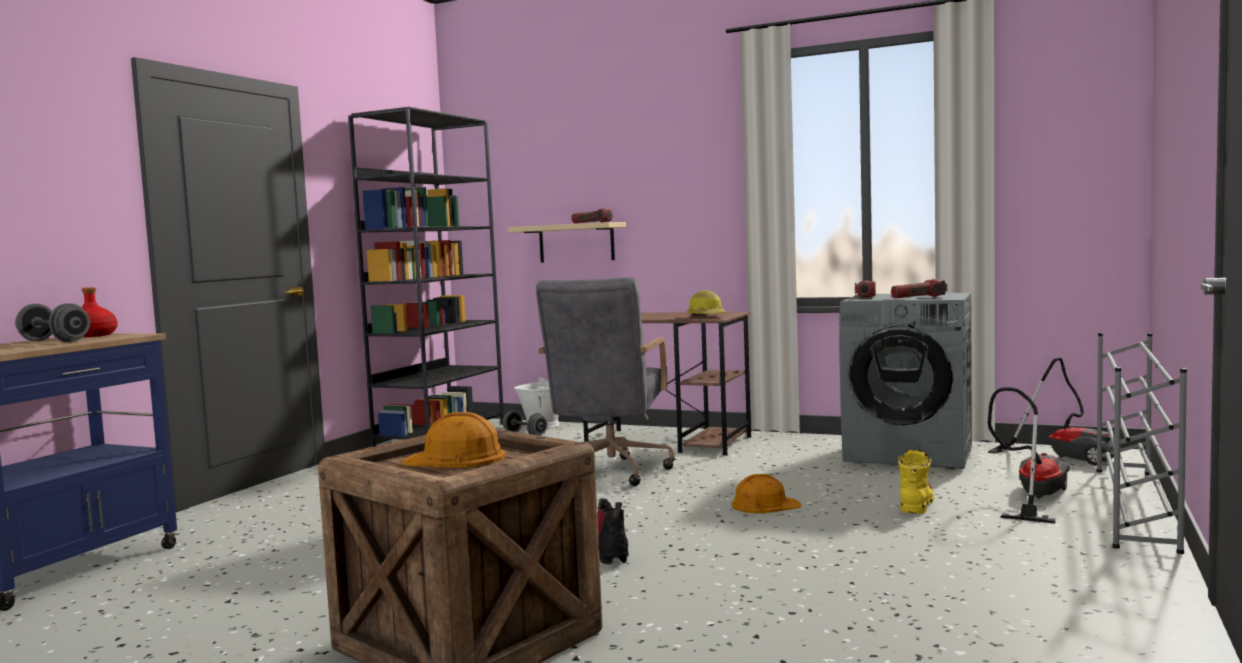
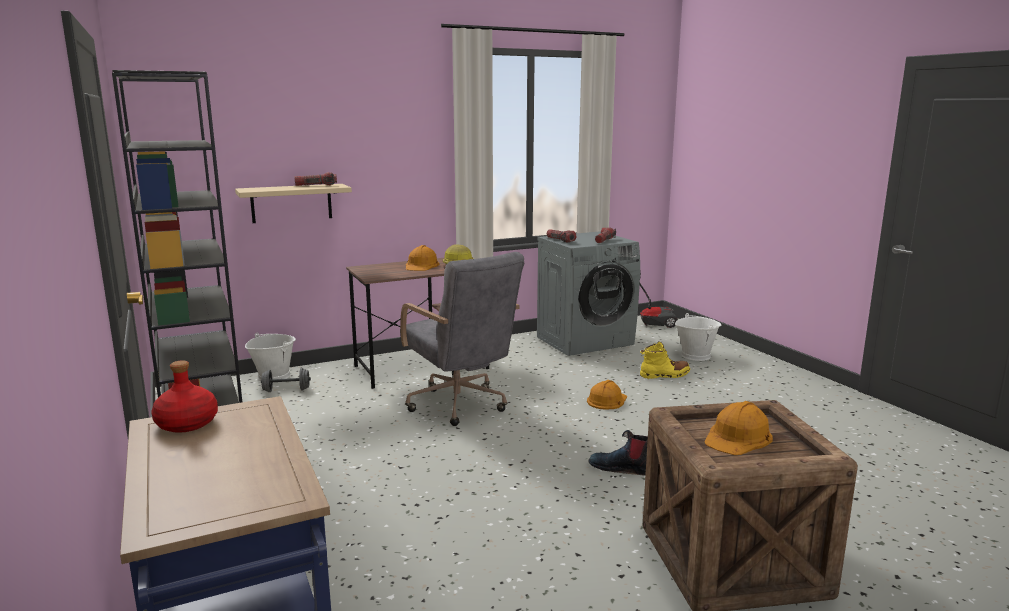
camera: 50 degrees left, 10 degrees up
(54, 341) = (210, 448): grey dumbbell -> none
(672, 315) = (421, 265): none -> orange hard hat
(915, 503) = (665, 375): yellow boot -> yellow boot turned 105 degrees clockwise
(1033, 497) = (695, 355): vacuum cleaner -> white bucket
(1133, 507) = (737, 350): grey shoe rack -> none

